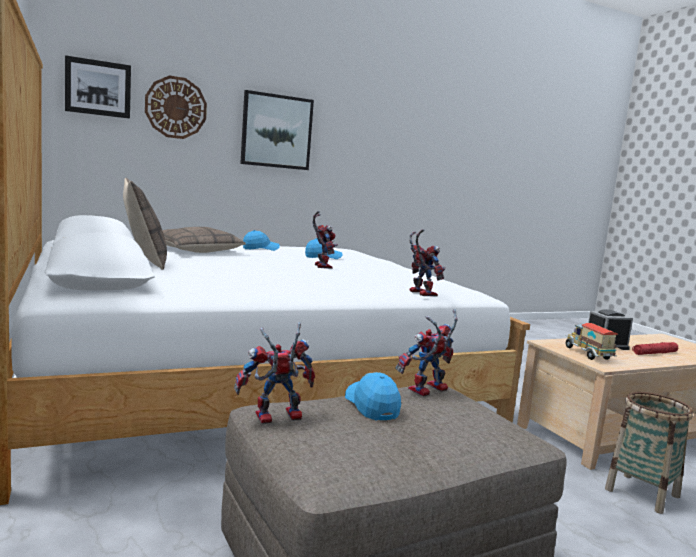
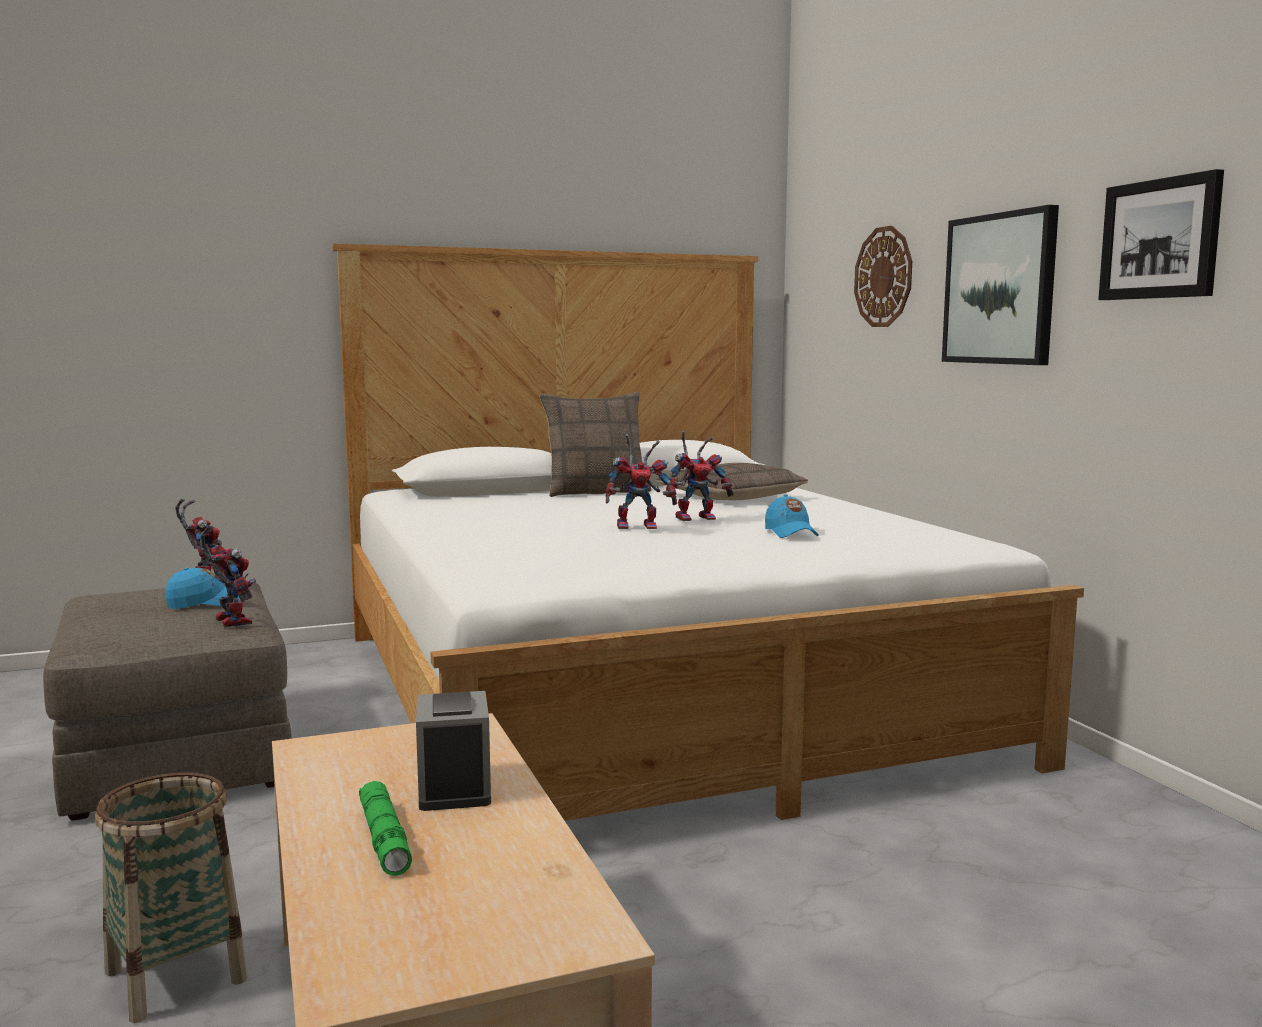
camera: 95 degrees right, 0 degrees up
(98, 88) = (823, 269): picture -> picture (1160, 239)
(260, 249) = (808, 511): blue cap -> none
(419, 293) = (461, 559): toy robot -> toy robot (697, 518)
(588, 354) = (380, 749): toy truck -> none
(654, 353) = (384, 838): red flashlight -> green flashlight

